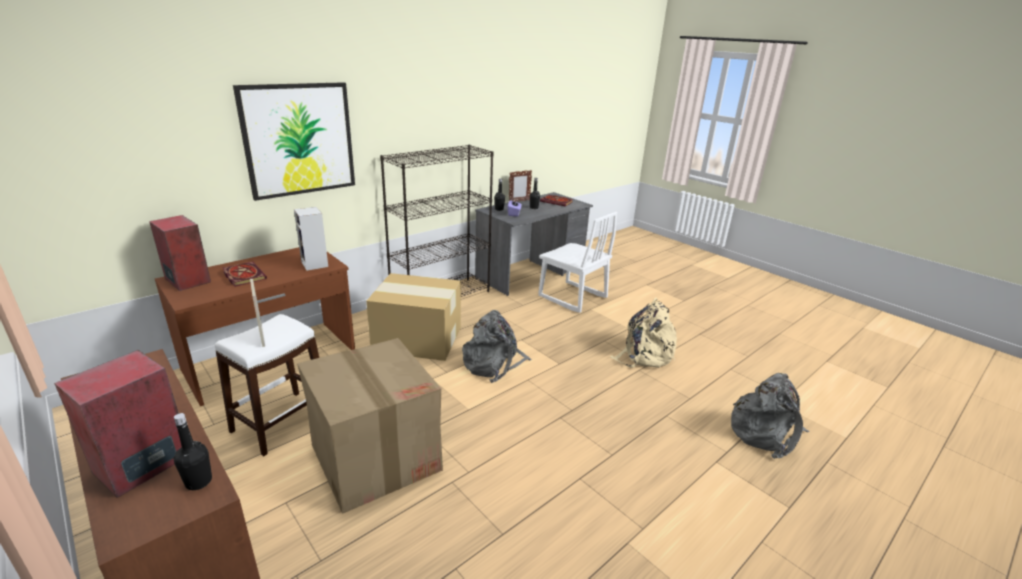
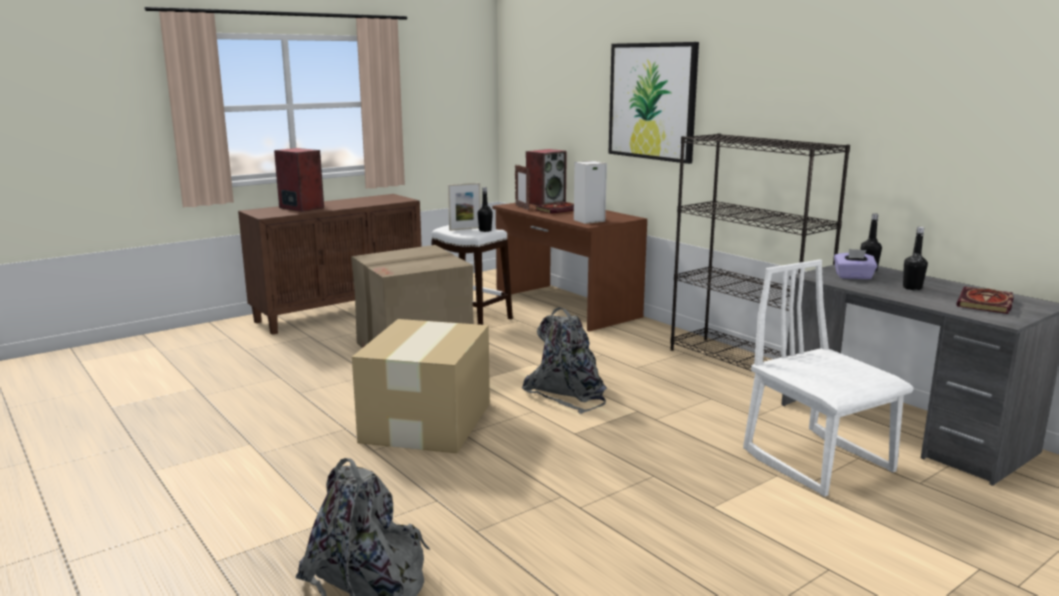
camera: 95 degrees right, 10 degrees down
(199, 481) = (278, 214): black bottle -> black bottle (485, 230)
(416, 338) = (621, 354): cardboard box -> cardboard box (428, 421)
(519, 201) = (940, 281): picture frame -> picture frame (522, 208)
(572, 297) = (818, 461): white chair -> white chair turned 105 degrees clockwise
(644, 355) = (612, 508): beige backpack -> none

